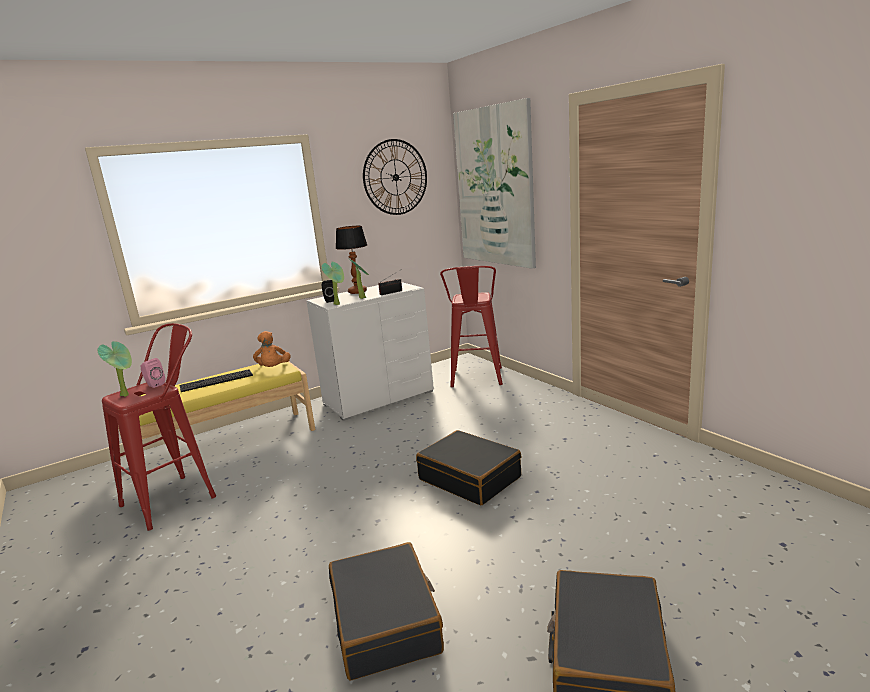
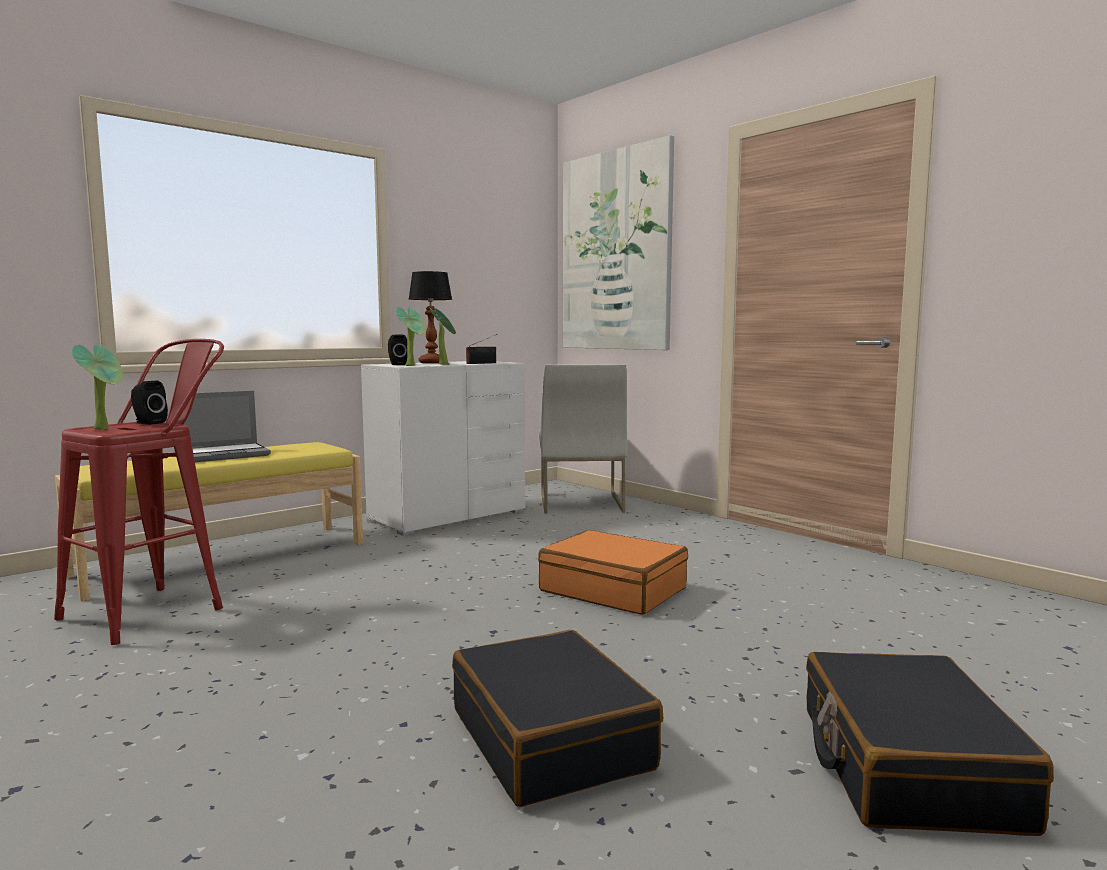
camera: 10 degrees left, 10 degrees down
(154, 384) = (148, 423): pink speaker -> black speaker
(216, 380) = (225, 455): keyboard -> laptop
(273, 369) = (311, 448): orange plush toy -> none
(395, 177) = (487, 229): wall clock -> none
(470, 478) = (613, 590): black suitcase -> orange suitcase
(476, 380) = (580, 502): red stool -> white chair

